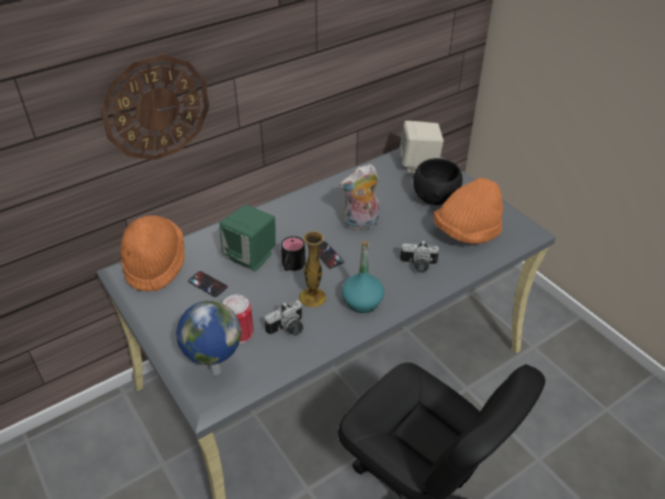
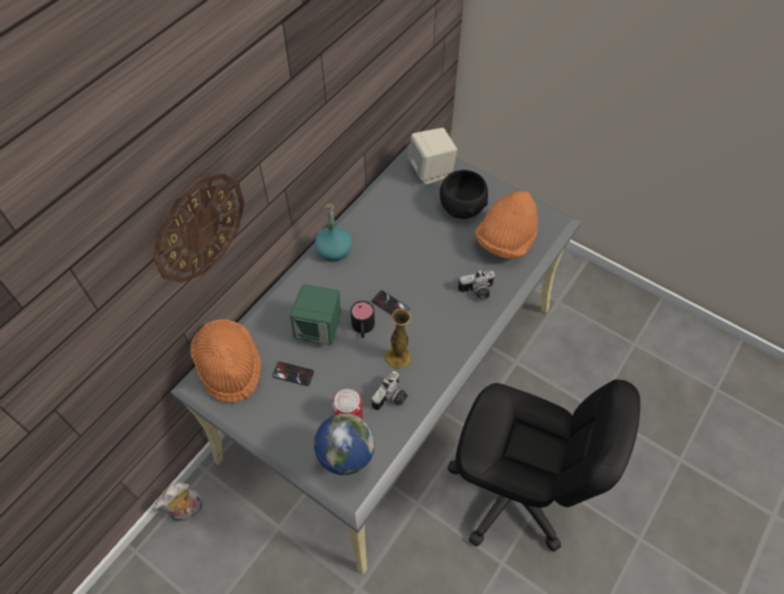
camera: 20 degrees left, 15 degrees up
(361, 225) = (406, 260): plush toy -> plush toy (187, 511)
(362, 301) = (444, 347): turquoise bottle -> turquoise bottle (334, 250)

